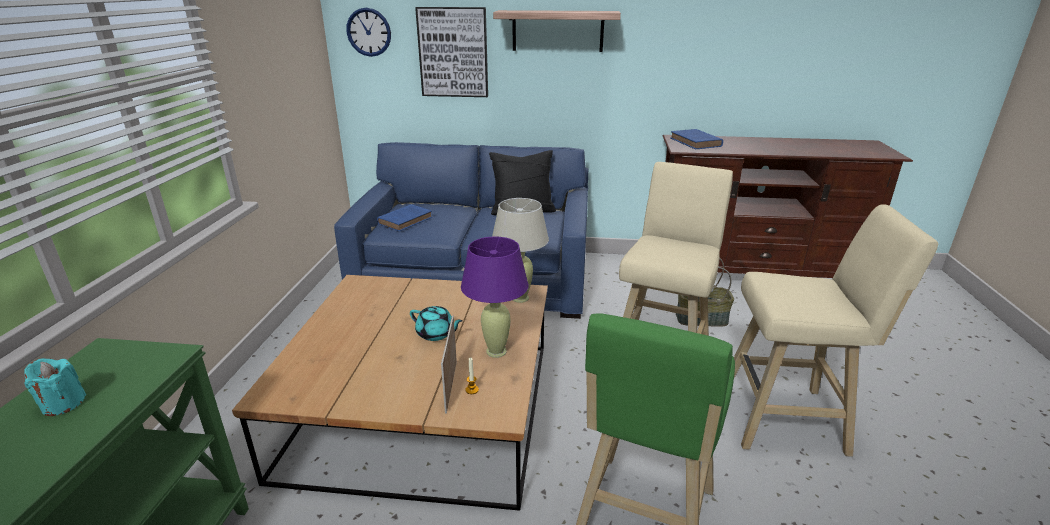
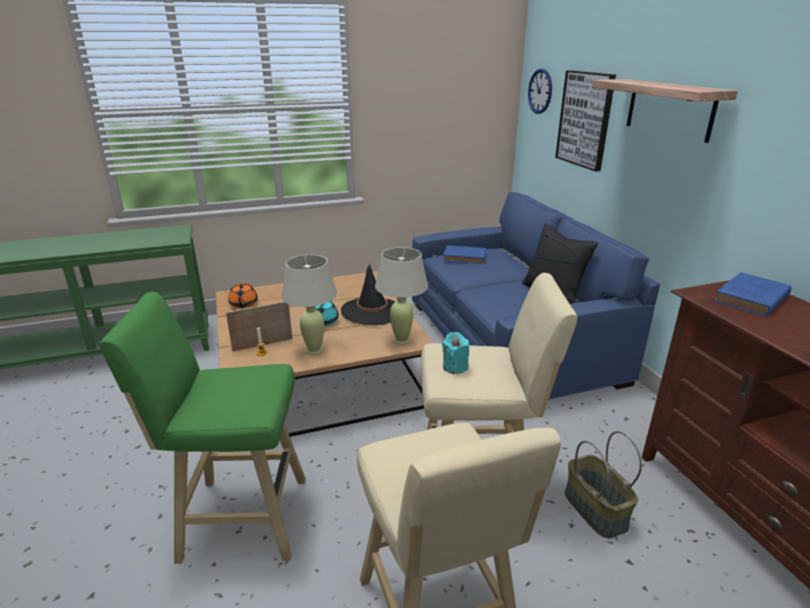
camera: 65 degrees right, 0 degrees up
(63, 404) = (135, 237): turquoise candle -> turquoise candle (455, 367)
(314, 387) = (243, 304): none -> orange teapot
(444, 300) = (372, 311): none -> black hat
(496, 351) = (314, 350): purple table lamp -> beige table lamp

